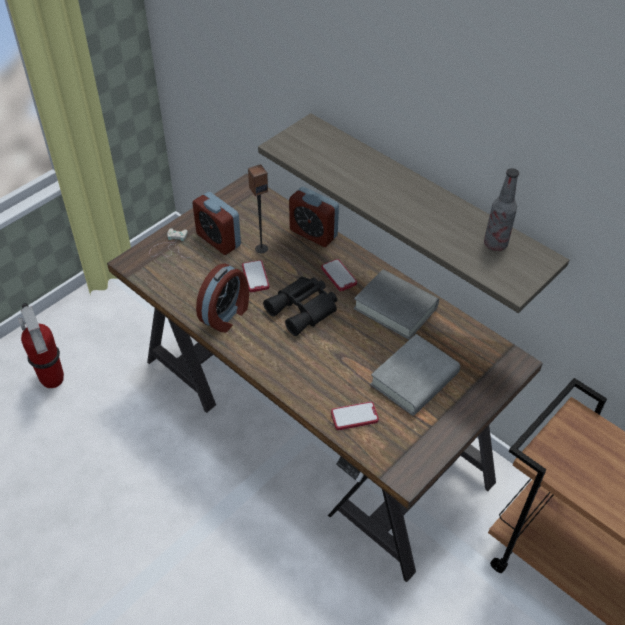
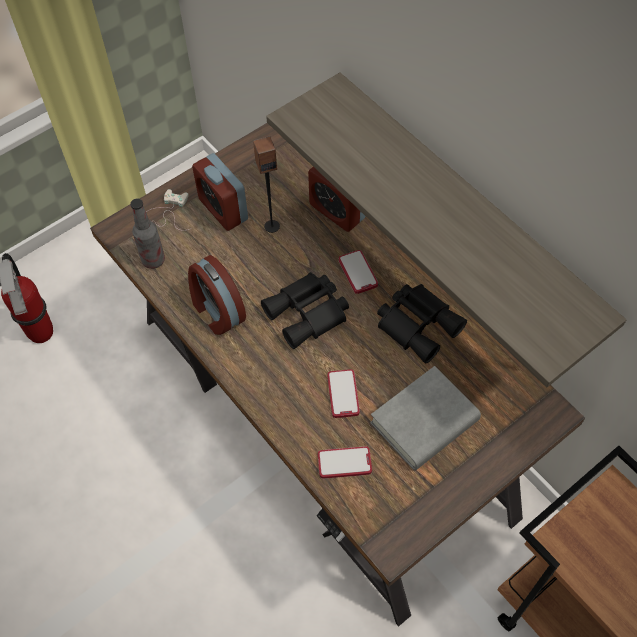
camera: 10 degrees right, 10 degrees up
(226, 315) = (217, 311): alarm clock -> alarm clock turned 105 degrees clockwise
(255, 277) = (259, 264): phone -> phone (343, 394)
(395, 308) = (418, 323): grey book -> black binoculars
(495, 244) = (535, 287): bottle -> bottle (153, 260)

